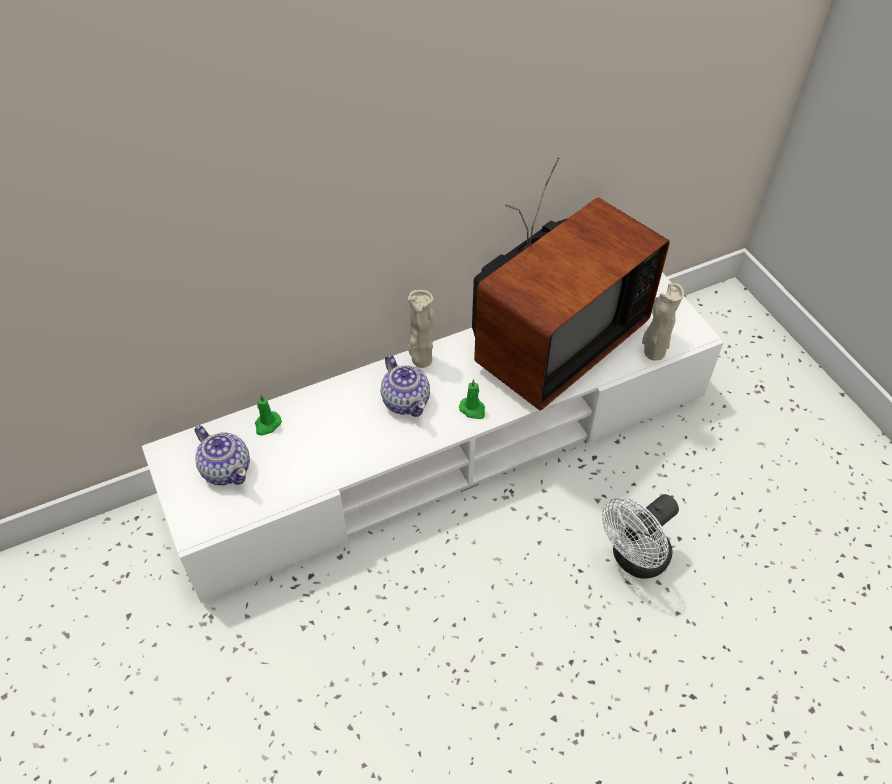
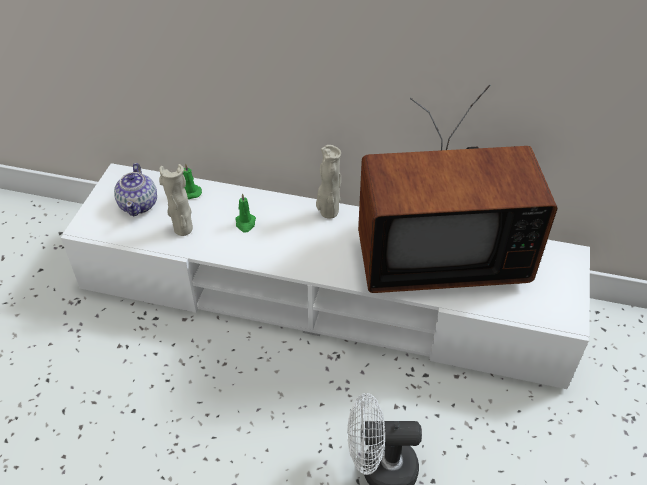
camera: 40 degrees right, 5 degrees down
(406, 400) = (290, 231): teapot -> none
(473, 409) = (328, 265): green candle -> green candle (245, 223)
(653, 352) = (514, 311): beige vase -> beige vase (183, 229)

